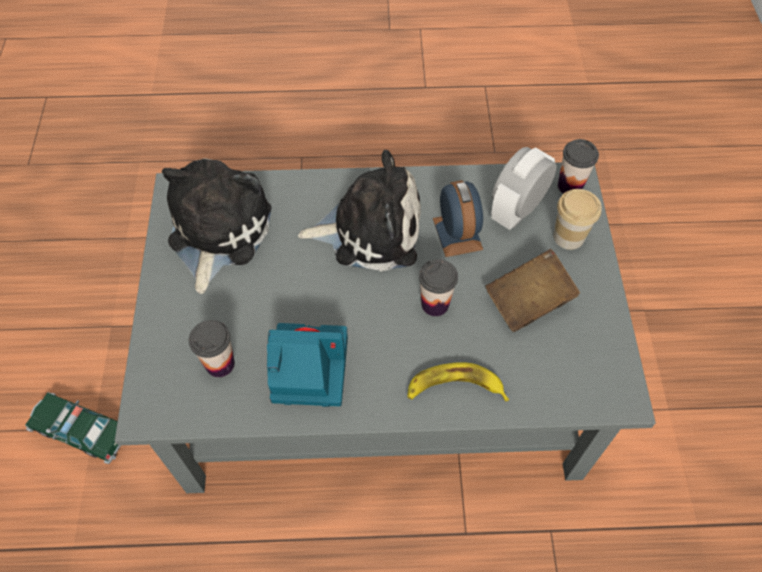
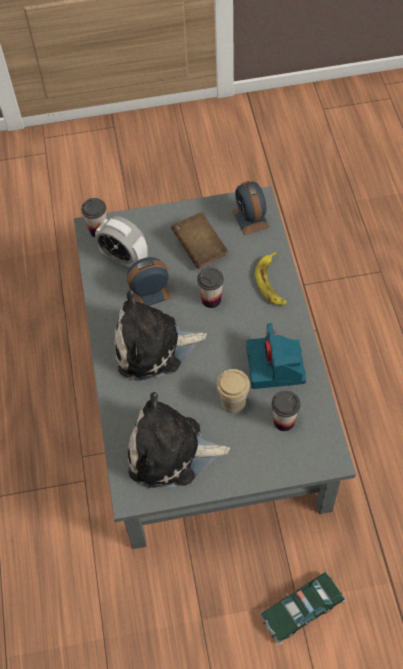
camera: 95 degrees left, 0 degrees up
(81, 431) = (302, 609): toy car -> toy car turned 45 degrees clockwise
(370, 229) = (153, 347): plush toy -> plush toy turned 90 degrees counterclockwise
(568, 236) = (143, 229): cup -> cup (233, 402)
(583, 378) = (250, 219): none -> alarm clock

